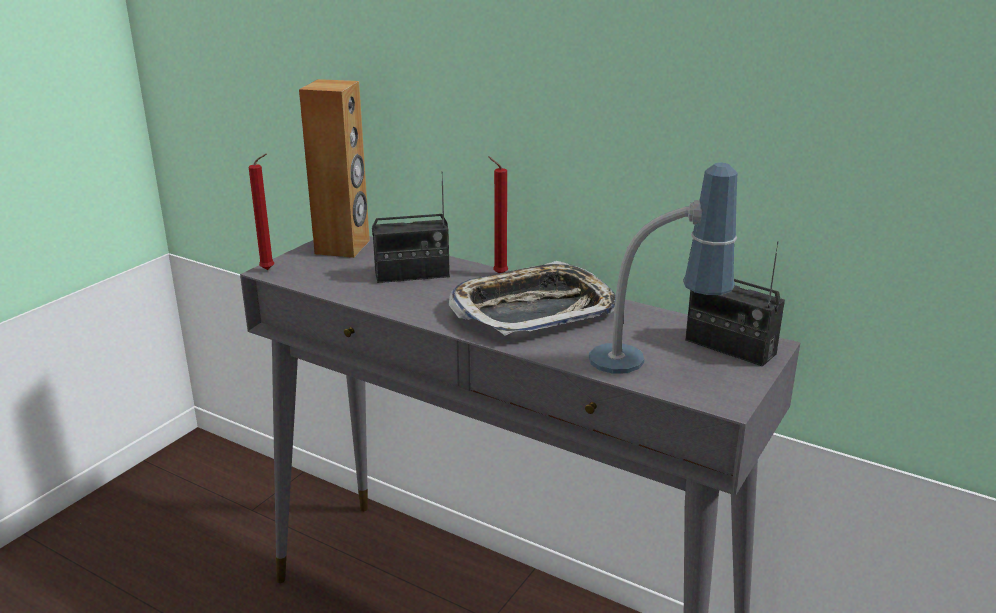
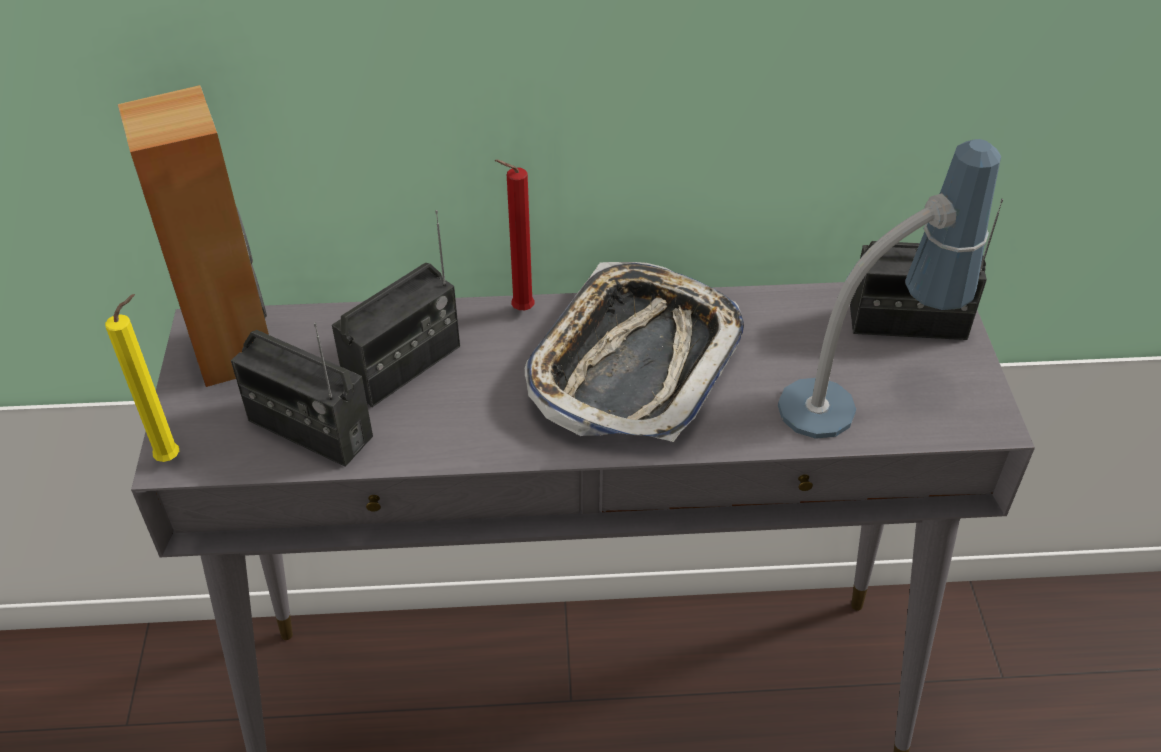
camera: 35 degrees left, 20 degrees up
(270, 270) = (173, 457): red candle -> yellow candle
(339, 280) = (309, 429): none -> radio

